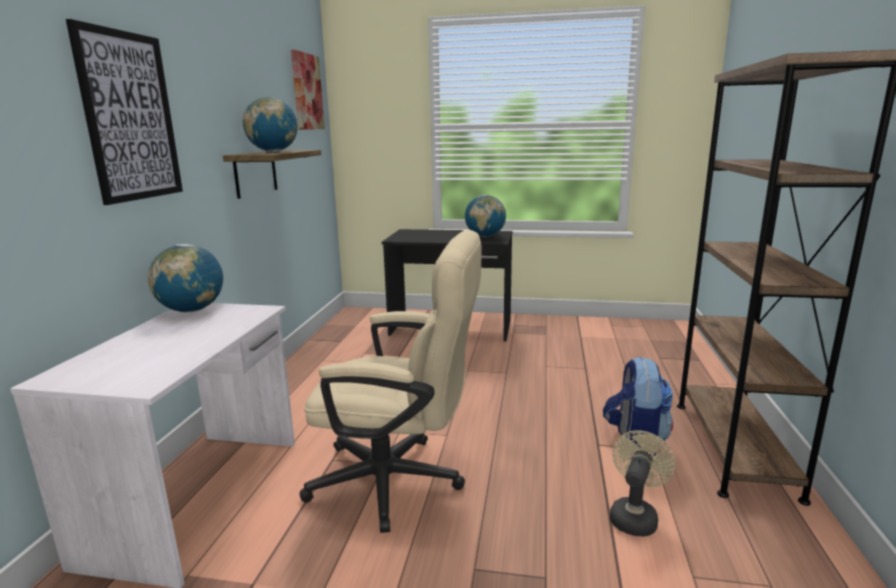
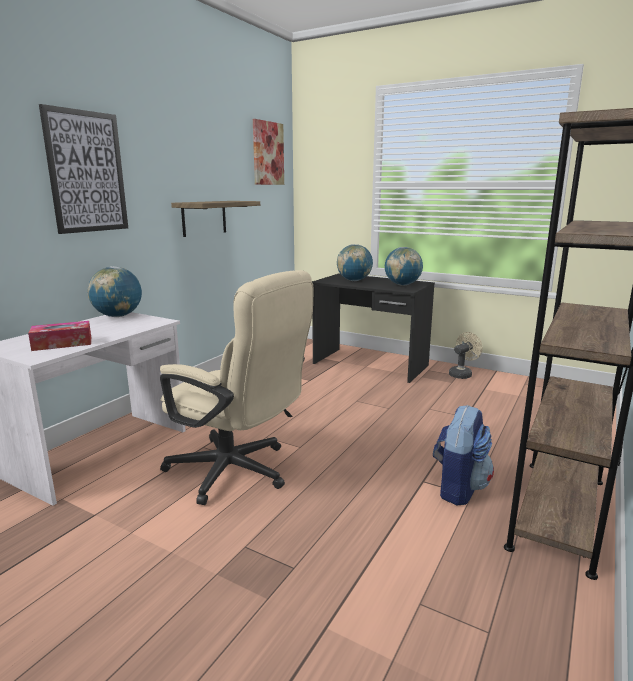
camera: 20 degrees right, 0 degrees up
(159, 359) = (62, 343): none -> tissue box
(273, 152) = (215, 201): globe -> globe (354, 280)
(634, 516) = (407, 543): beige fan -> beige fan (462, 374)

